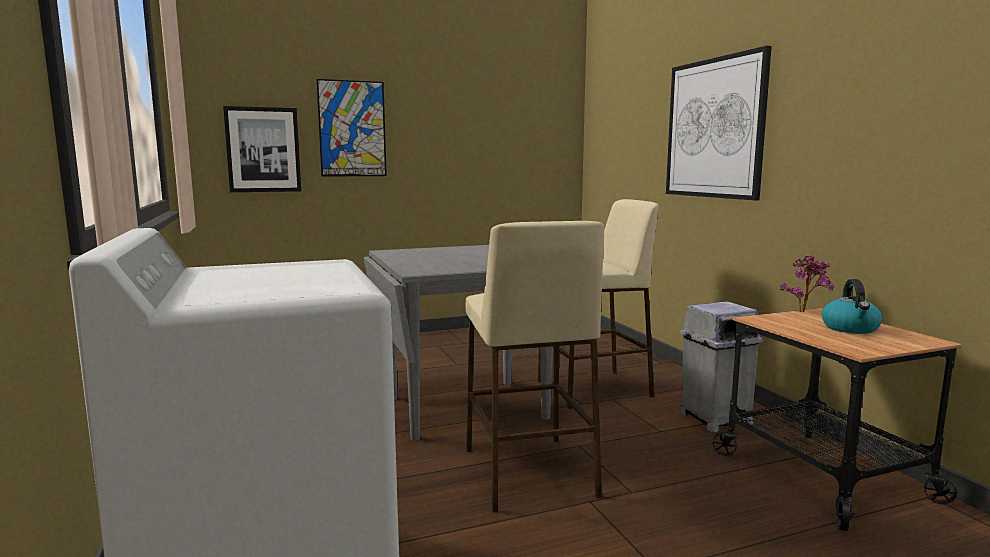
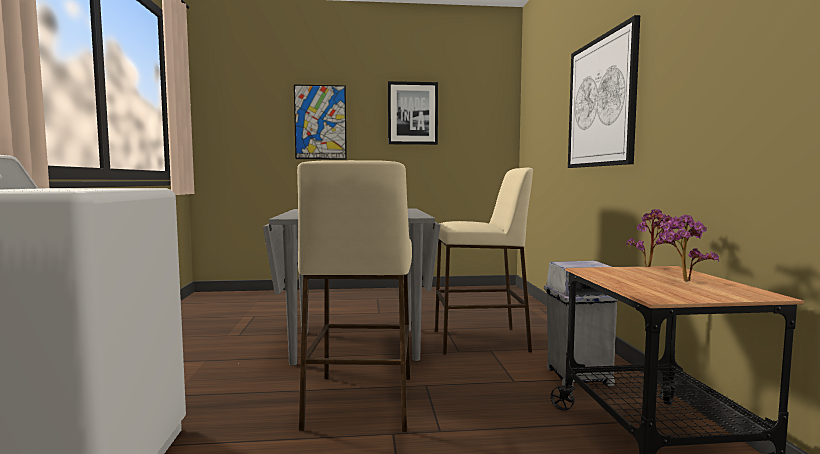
camera: 15 degrees right, 5 degrees down
(263, 150) = (252, 138): picture -> picture (412, 113)
(850, 328) = (681, 281): kettle -> potted plant

